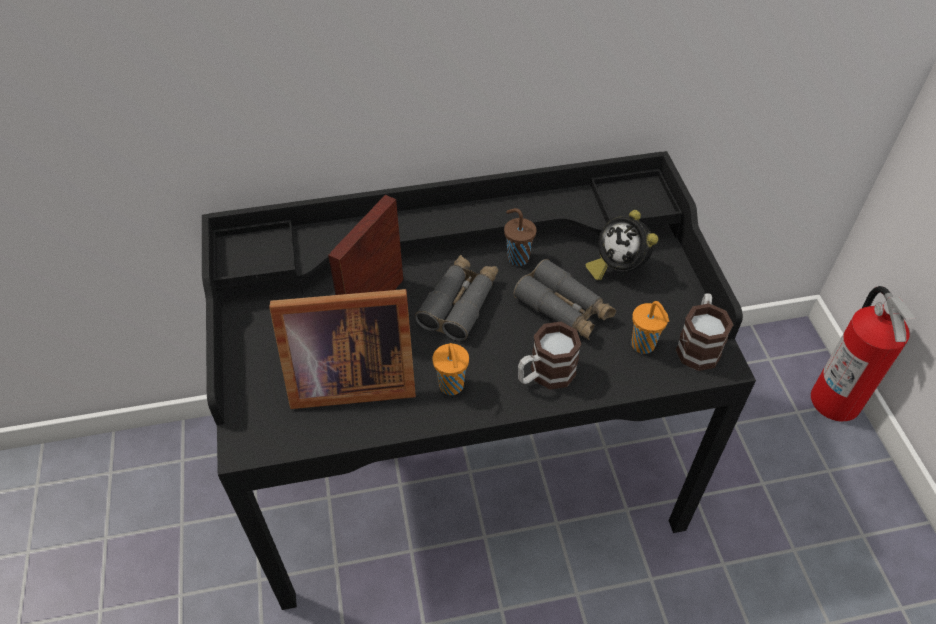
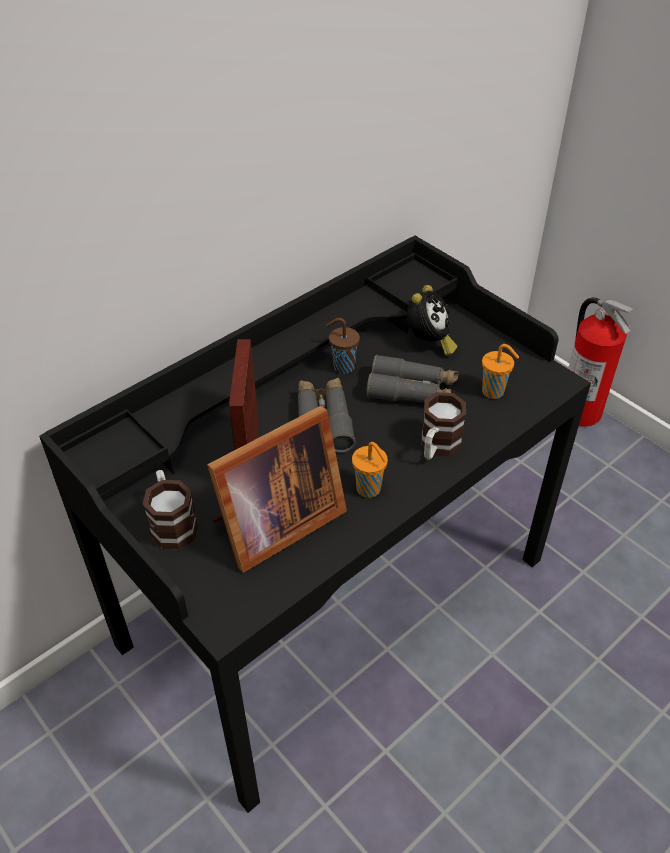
camera: 30 degrees left, 5 degrees down
(617, 268) = (429, 343): alarm clock -> alarm clock turned 90 degrees counterclockwise
(698, 344) = (532, 374): mug -> mug (172, 523)

